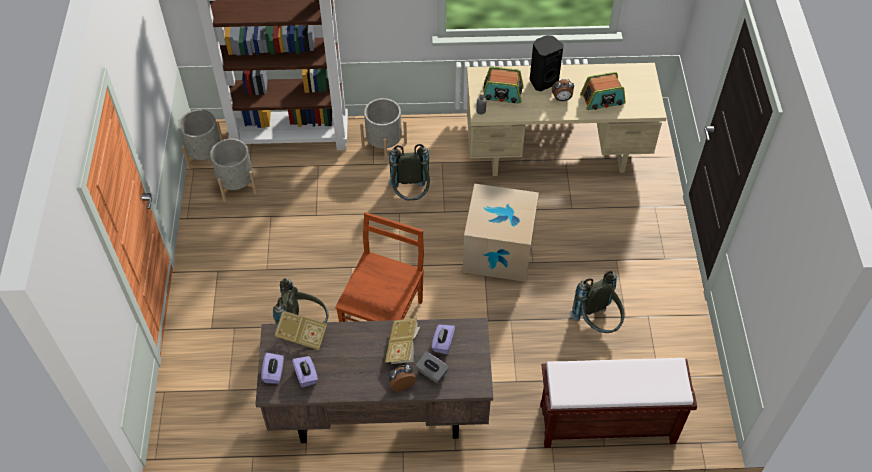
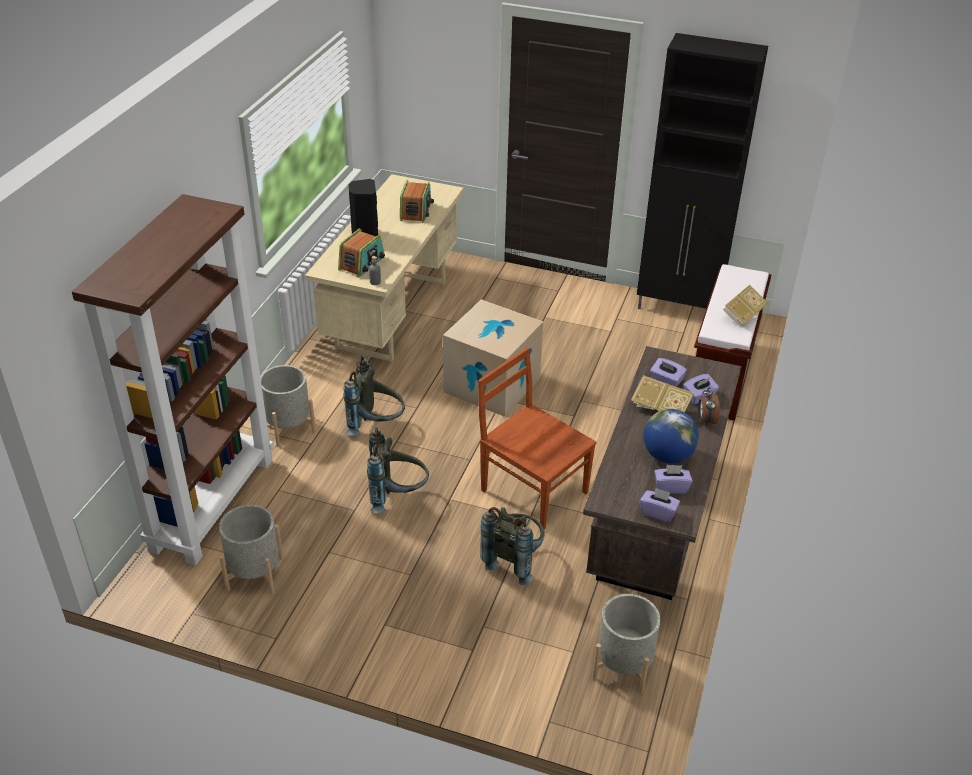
camera: 70 degrees left, 15 degrees down
(206, 156) = (179, 595): grey planter -> grey planter (623, 666)
(302, 336) = (615, 478): book -> book (743, 315)
(343, 365) = (667, 456): none -> globe
(431, 372) = (699, 397): grey tissue box -> purple tissue box
(562, 99) = (397, 232): alarm clock -> none
(597, 323) = (610, 348): grey backpack -> grey backpack (397, 496)
(697, 364) = (678, 308): none -> black cabinet

